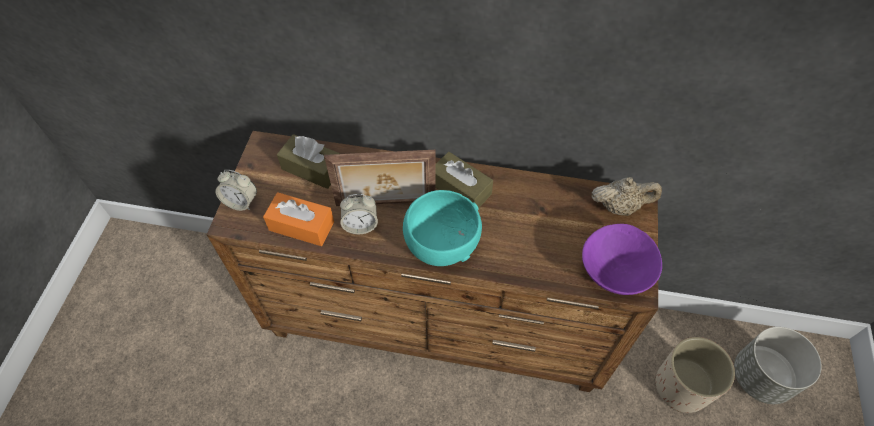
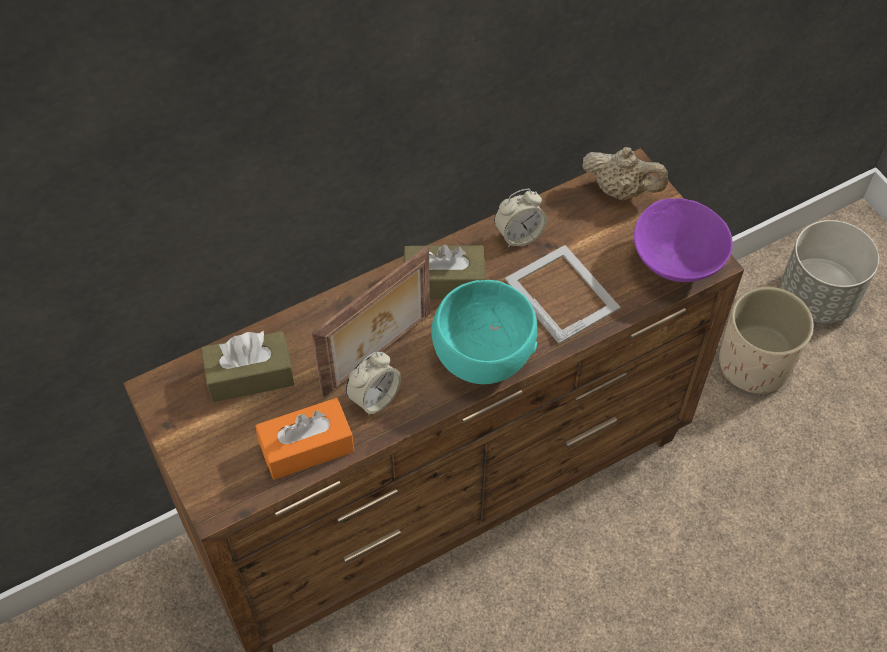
camera: 40 degrees left, 0 degrees up
(241, 202) = (203, 473): alarm clock -> alarm clock (519, 235)
(523, 241) = (562, 292): none -> picture frame
(620, 207) = (621, 190): beige teapot -> beige teapot turned 60 degrees clockwise

